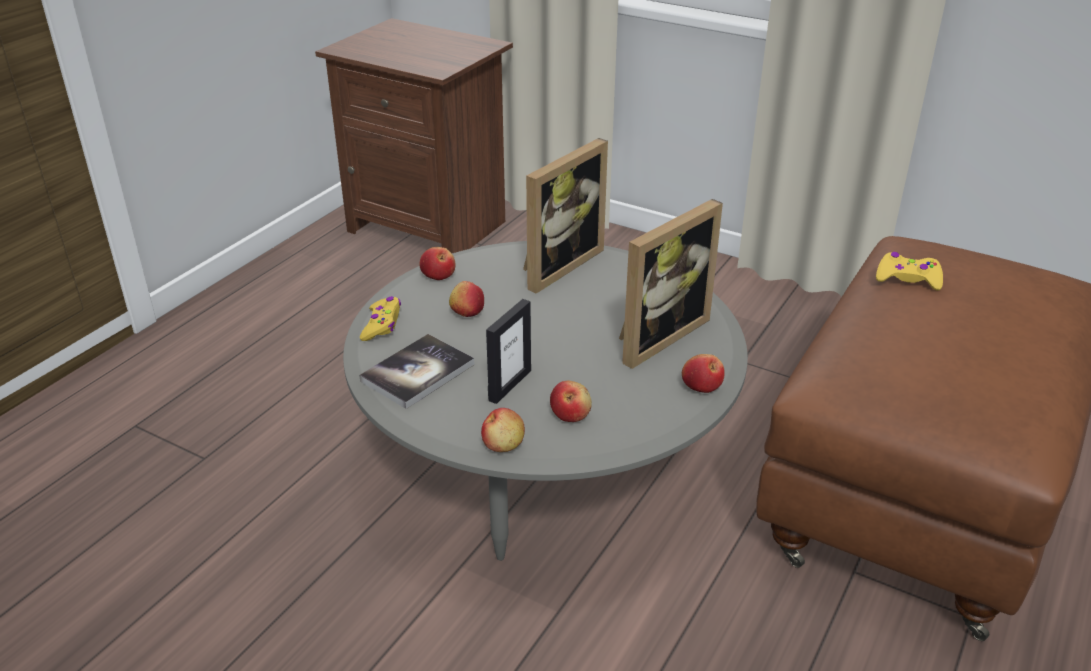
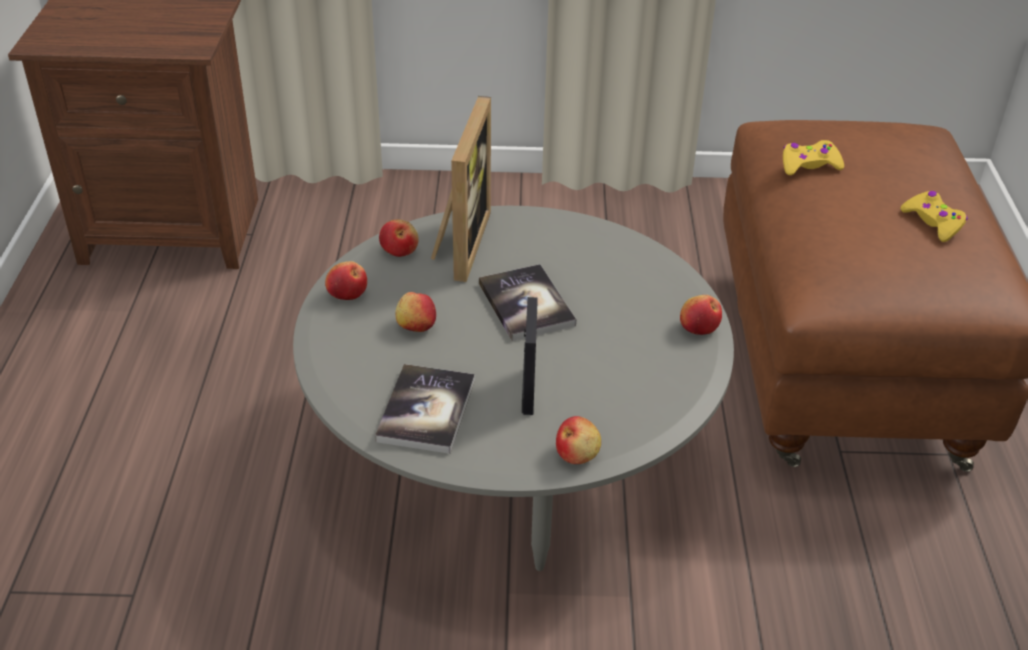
camera: 30 degrees left, 5 degrees up
(382, 325) = (339, 370): yellow game controller -> yellow game controller (933, 222)
(568, 323) = (526, 304): none -> book
(570, 414) = (610, 399): apple -> apple (399, 250)
(656, 335) = (616, 289): picture frame -> none

